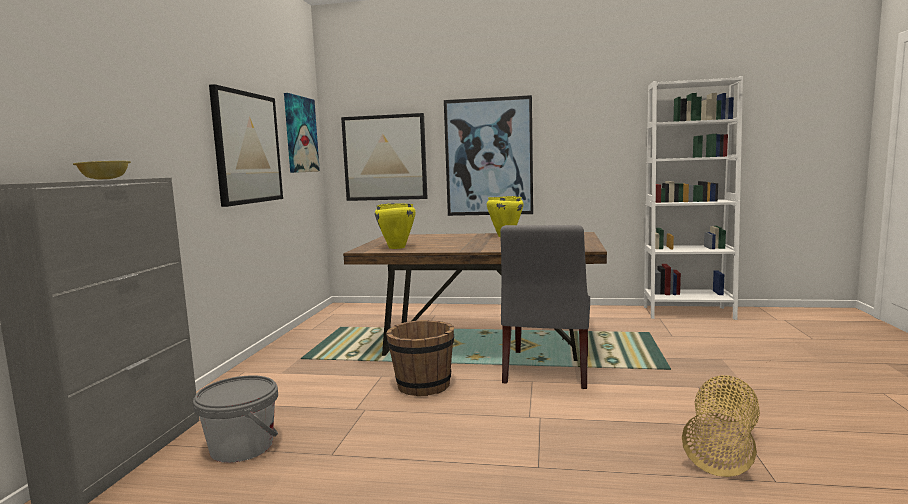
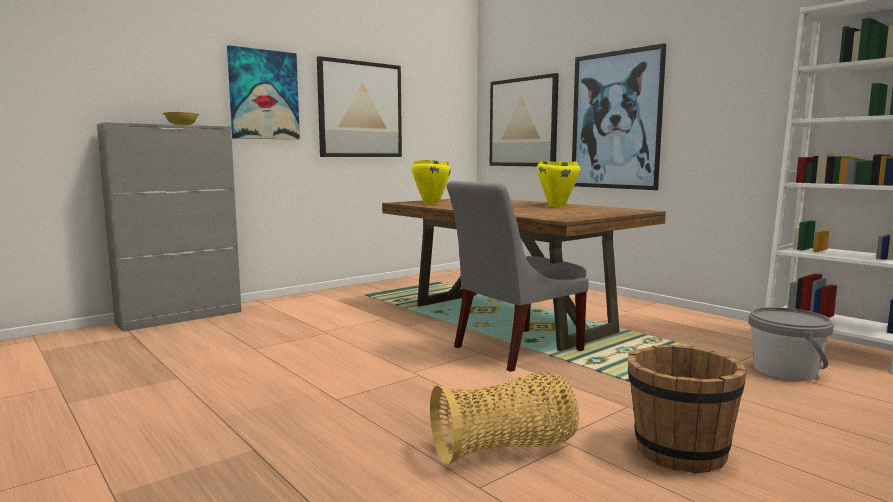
camera: 40 degrees right, 0 degrees up
(242, 447) = (228, 330): grey bucket -> grey bucket (785, 371)
(300, 134) = (442, 99): picture -> picture (264, 95)
(423, 386) = (395, 331): brown bucket -> brown bucket (679, 452)

